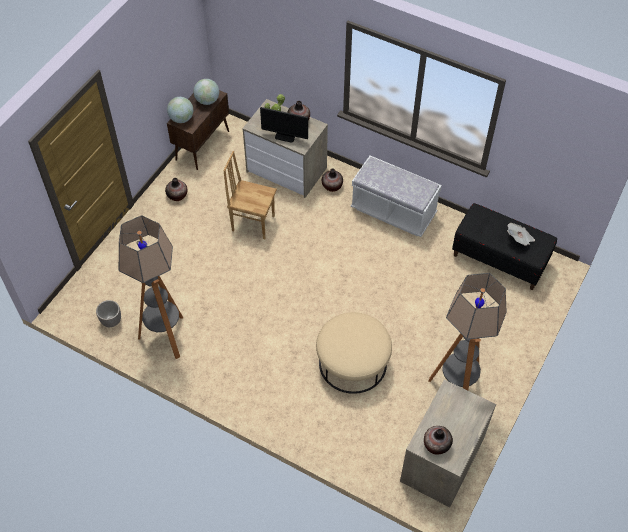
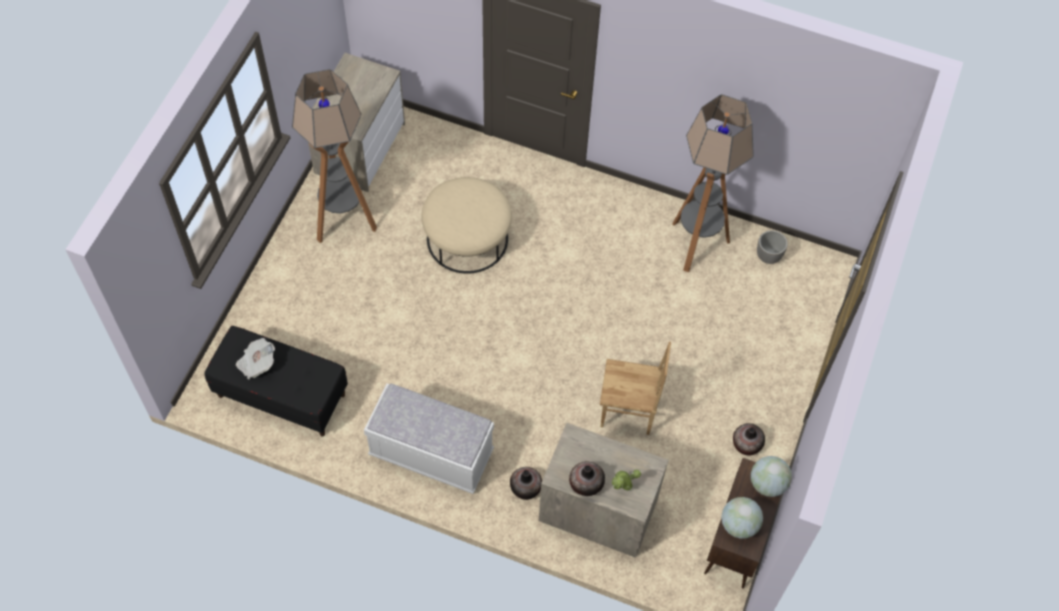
camera: 170 degrees right, 5 degrees up
(285, 136) = (601, 452): monitor -> none
(436, 444) = (368, 77): vase -> none

